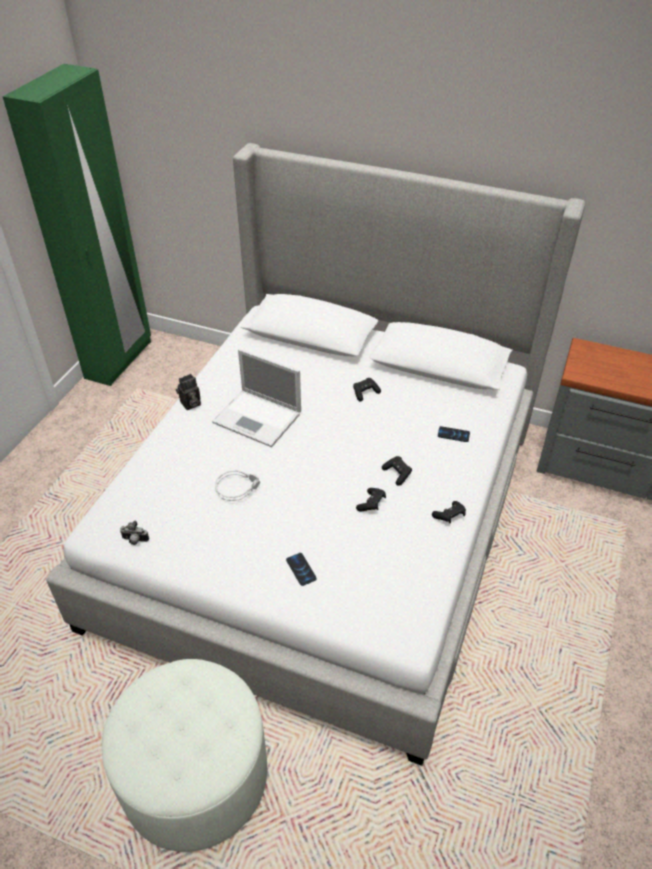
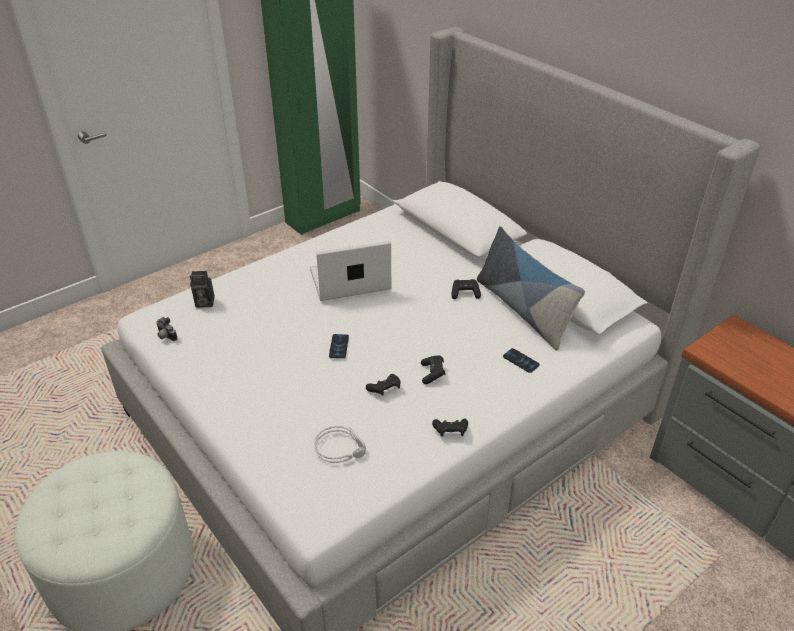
camera: 30 degrees right, 5 degrees down
(190, 404) = (302, 250): camera -> camera (203, 303)
(237, 487) = (279, 328): grey headphones -> grey headphones (341, 448)
(258, 418) = (348, 281): laptop -> laptop turned 105 degrees clockwise
(301, 569) = (273, 417): phone -> phone (339, 346)
(421, 390) = (523, 310): none -> pillow

